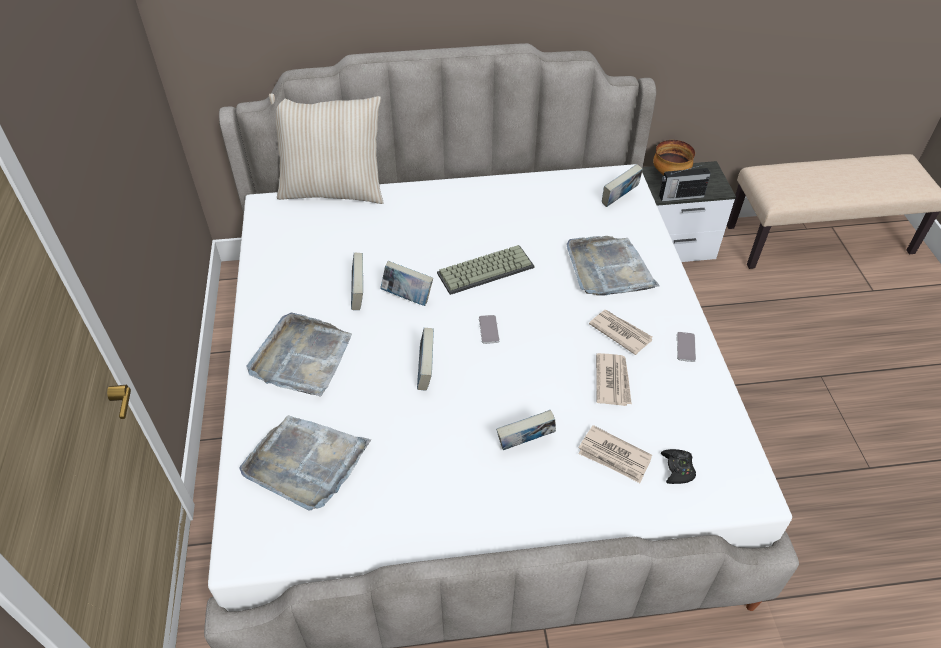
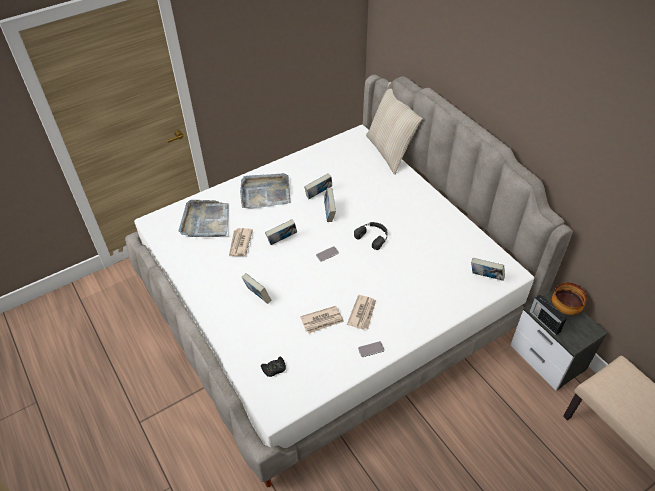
camera: 65 degrees right, 0 degrees up
(486, 269) = (373, 236): keyboard -> black headphones
(608, 269) = (413, 292): grey tray -> none
(614, 456) = (268, 337): newspaper -> newspaper (240, 243)

